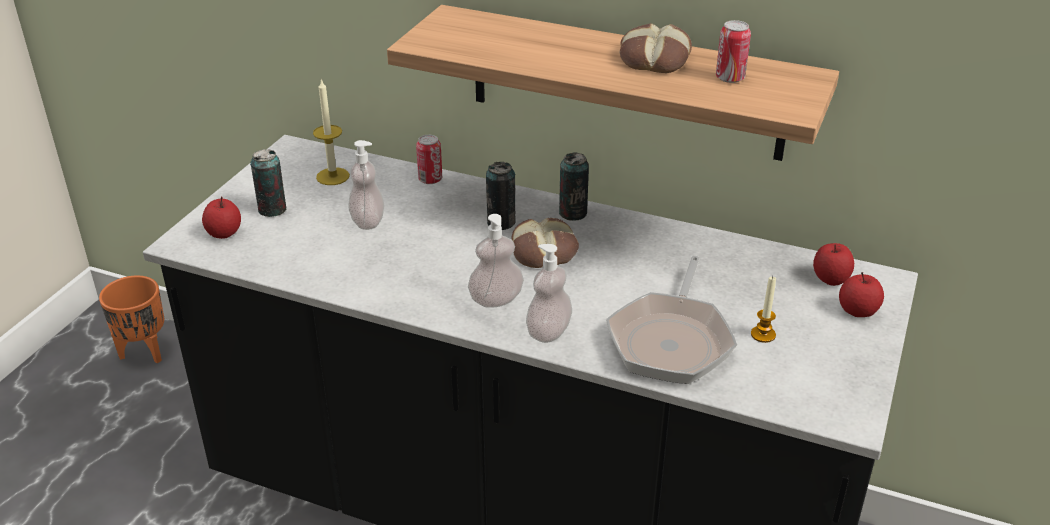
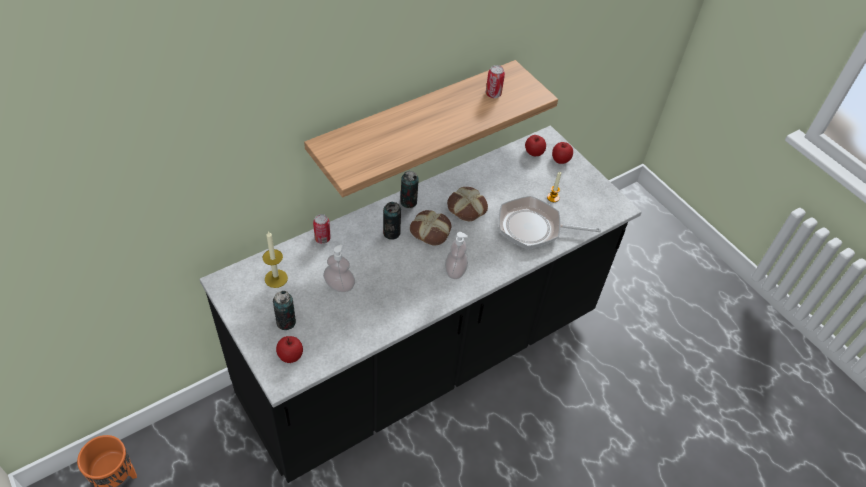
camera: 60 degrees left, 15 degrees up
(549, 332) = (495, 265): soap dispenser -> none
(653, 59) = (451, 105): bread -> bread (466, 208)
(672, 340) = (534, 228): frying pan -> frying pan turned 135 degrees clockwise

